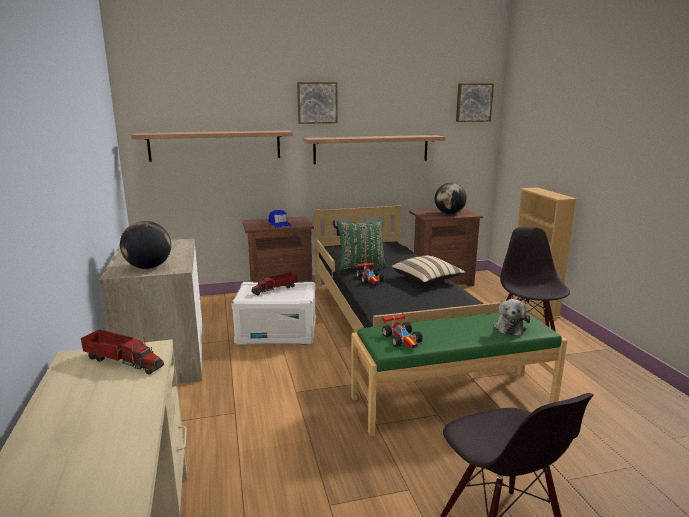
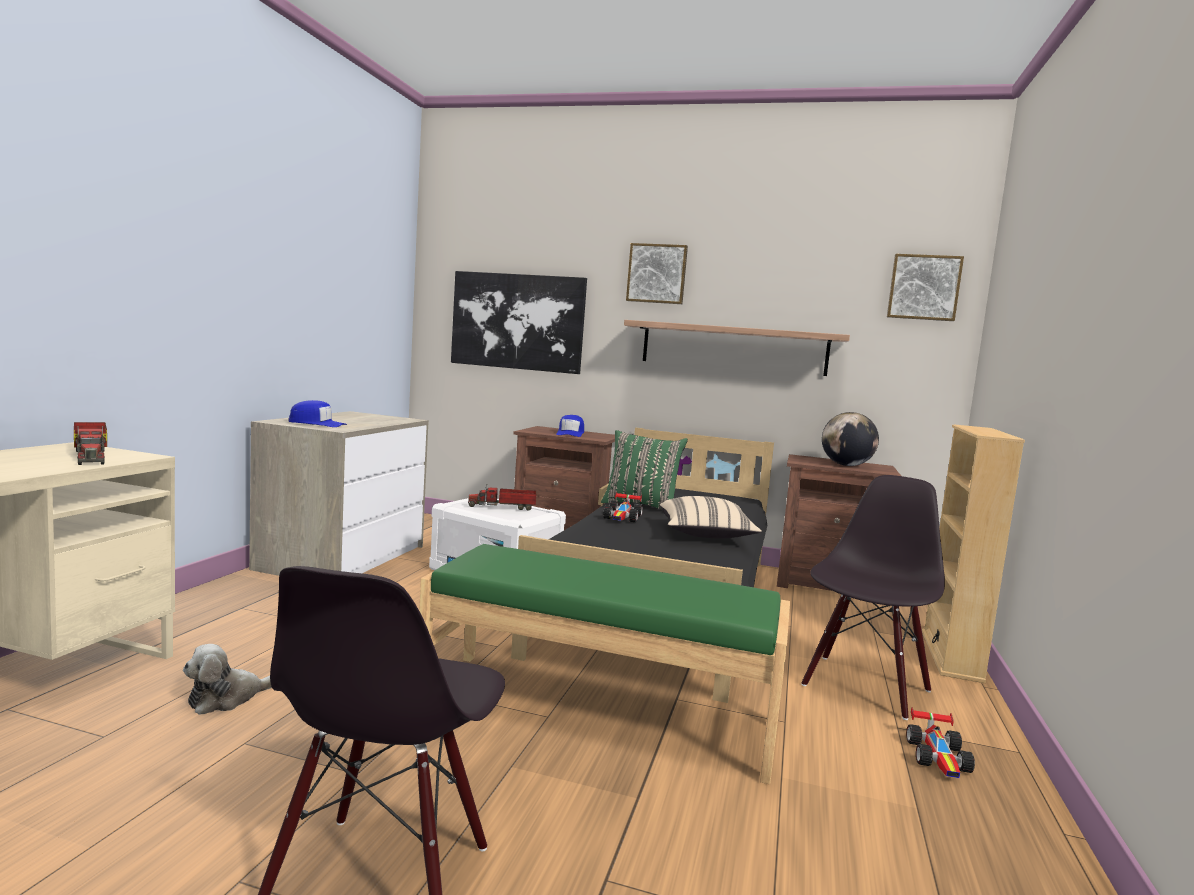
camera: 30 degrees right, 10 degrees down
(148, 267) = (317, 424): globe -> blue cap
(215, 145) = (518, 321): shelf -> picture
(403, 339) = (509, 564): toy car -> toy car (939, 757)
(510, 327) = (701, 598): plush toy -> plush toy (227, 698)

